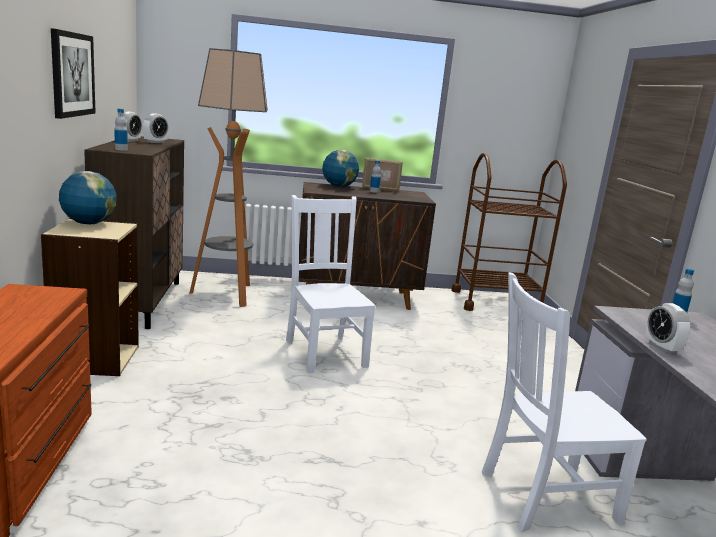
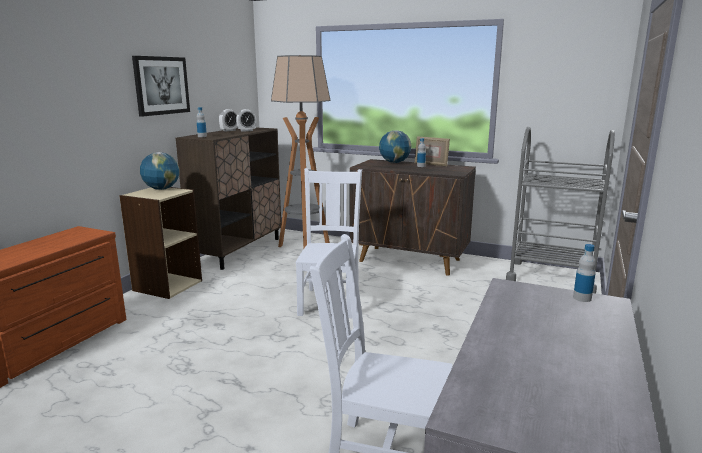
camera: 30 degrees right, 0 degrees up
(496, 302) = (551, 277): brown cart -> grey cart
(662, 348) = (489, 325): alarm clock -> none

